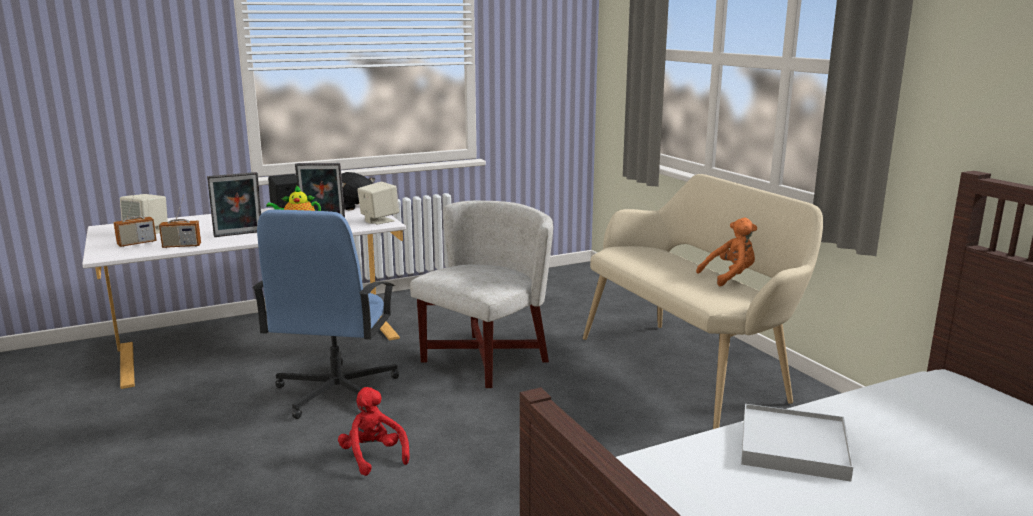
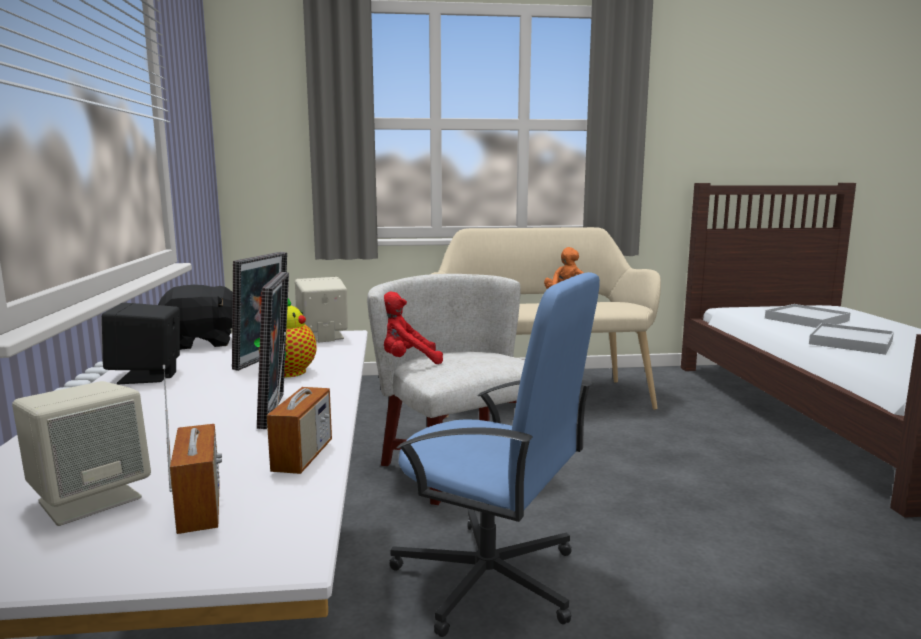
camera: 70 degrees left, 5 degrees down
(373, 456) = (688, 567): red plush toy -> red plush toy (405, 362)
(928, 426) = (806, 319): none -> white tray

